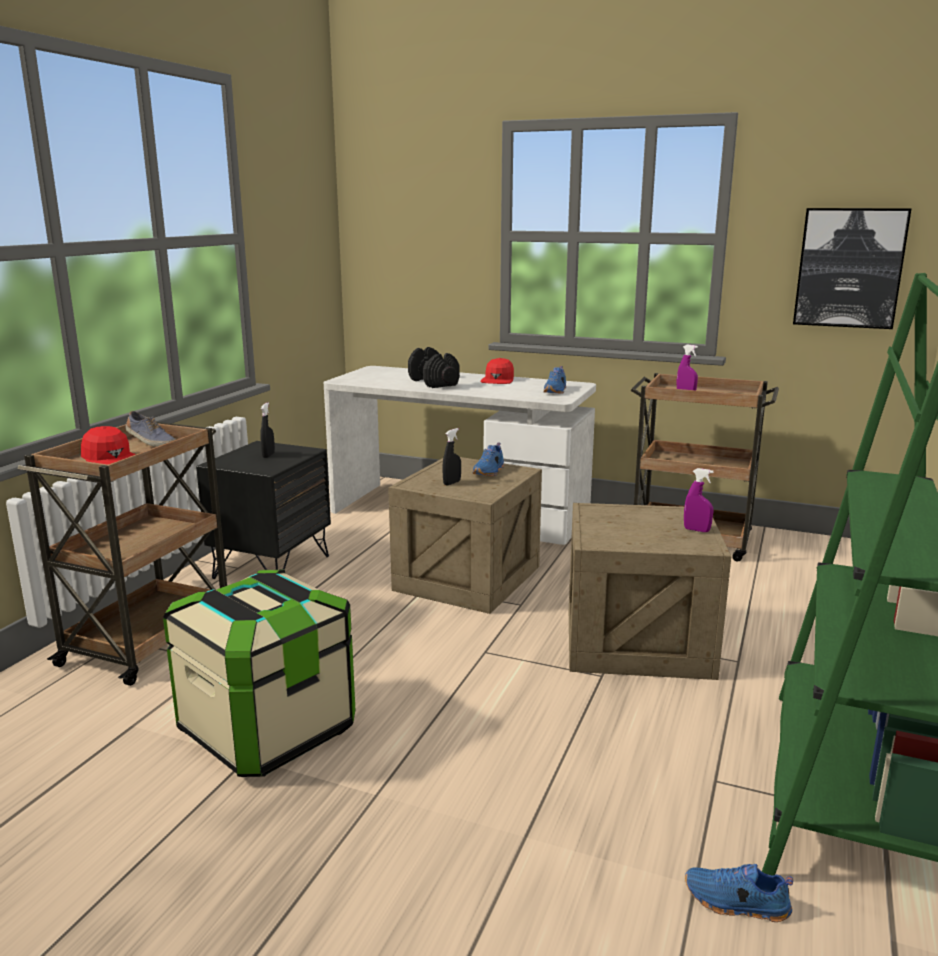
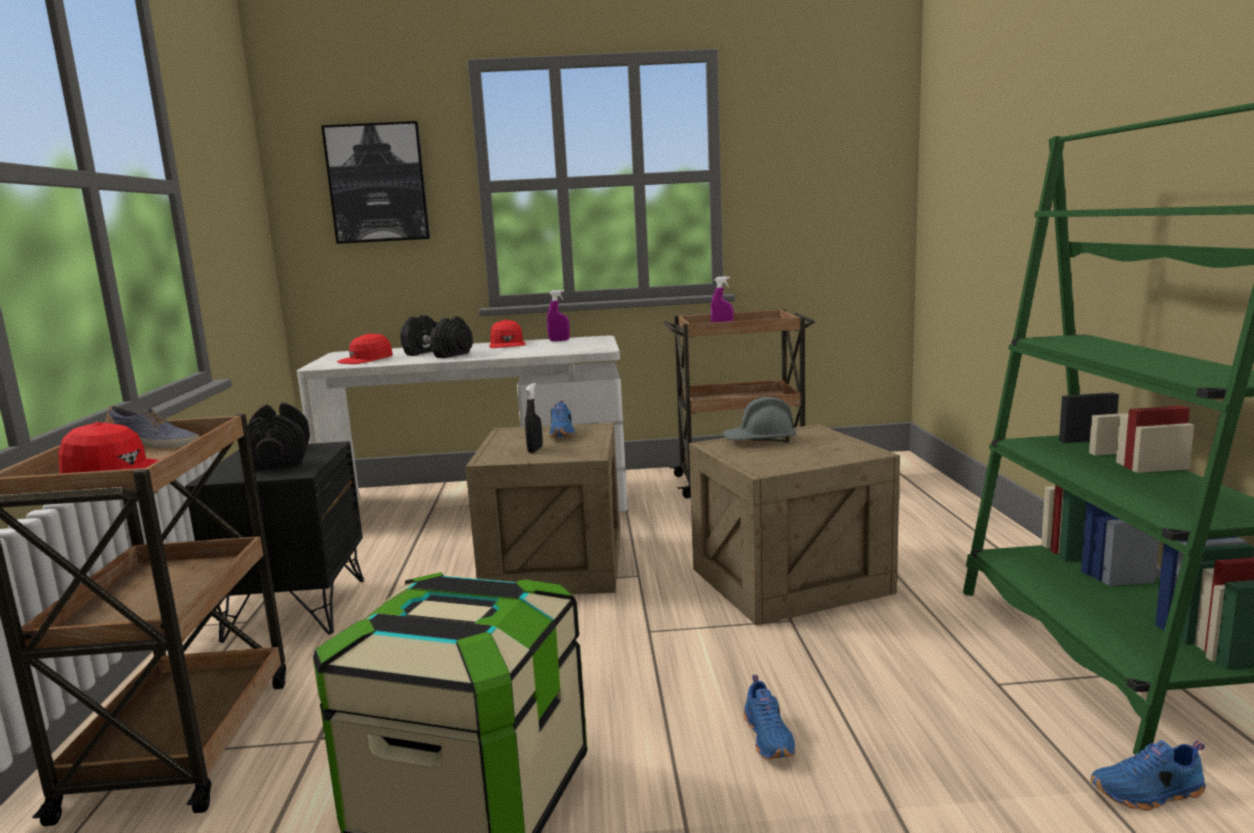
camera: 25 degrees left, 5 degrees down
(268, 455) = (279, 458): black spray bottle -> black dumbbell
(378, 379) = (366, 360): none -> red cap
(556, 391) = (585, 344): blue shoe -> blue shoe (770, 737)
(632, 513) = (759, 440): none -> grey hard hat
(696, 530) = (838, 442): purple spray bottle -> purple spray bottle (559, 340)
(849, 268) = (835, 195): picture -> picture (377, 183)

